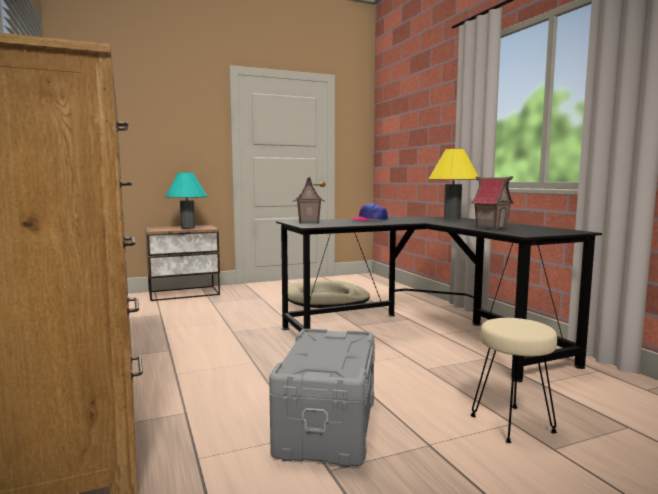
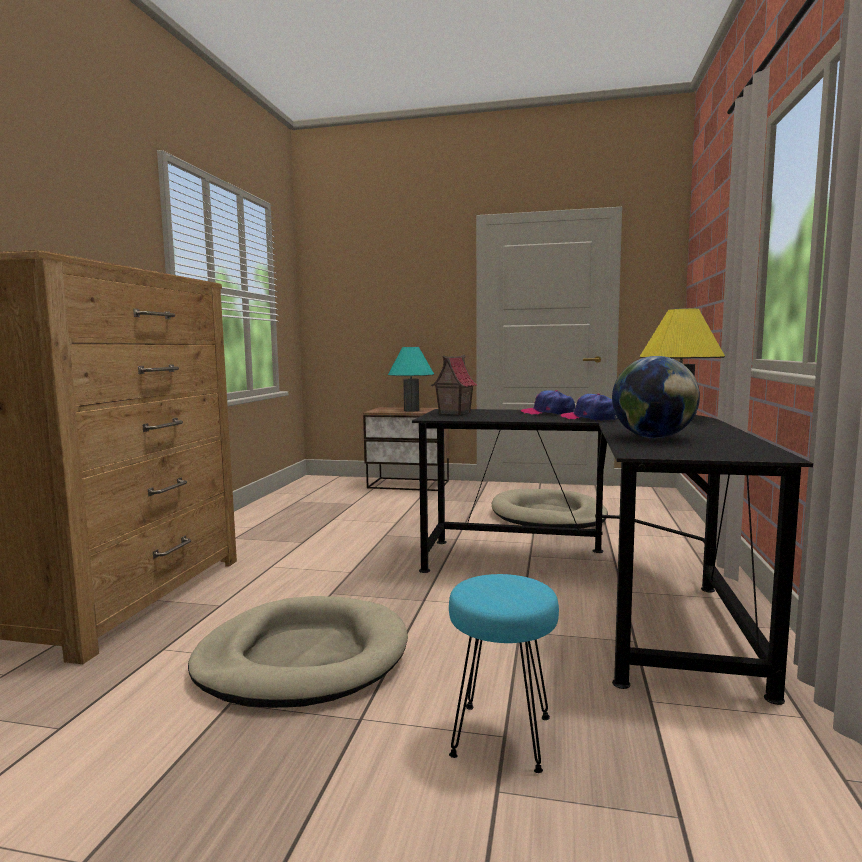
camera: 35 degrees right, 0 degrees up
(326, 425) = (302, 658): grey storage box -> beige dog bed
(408, 221) = (590, 418): none -> cap
(491, 228) = (653, 437): toy house -> globe
(513, 424) = (503, 737): beige stool -> turquoise stool

